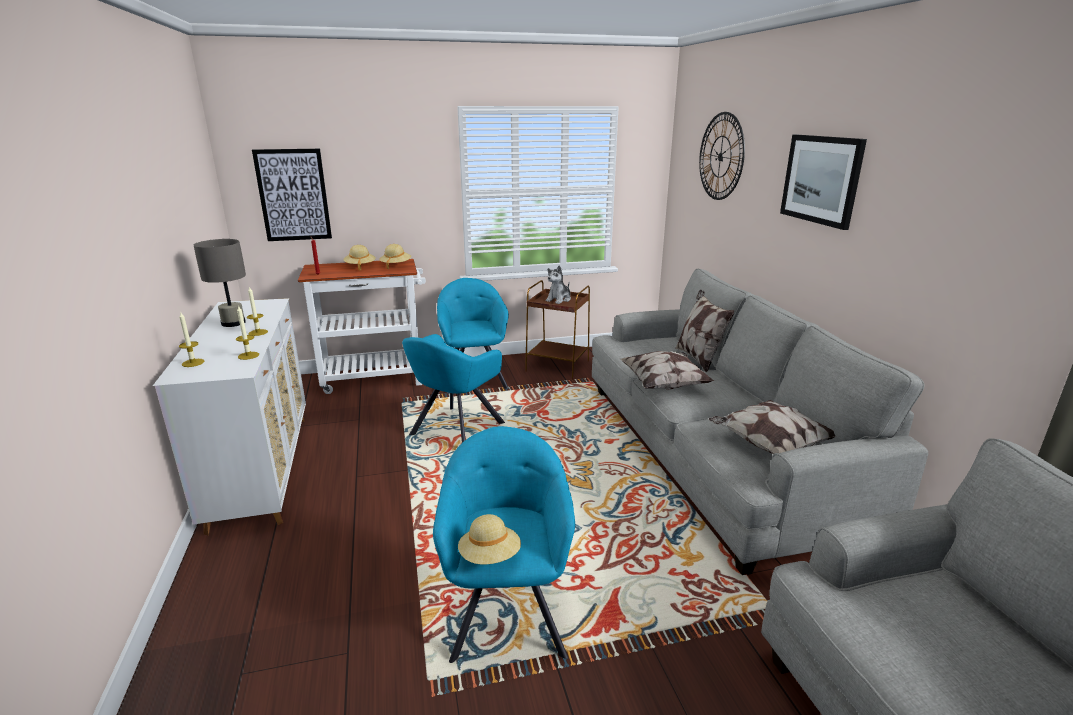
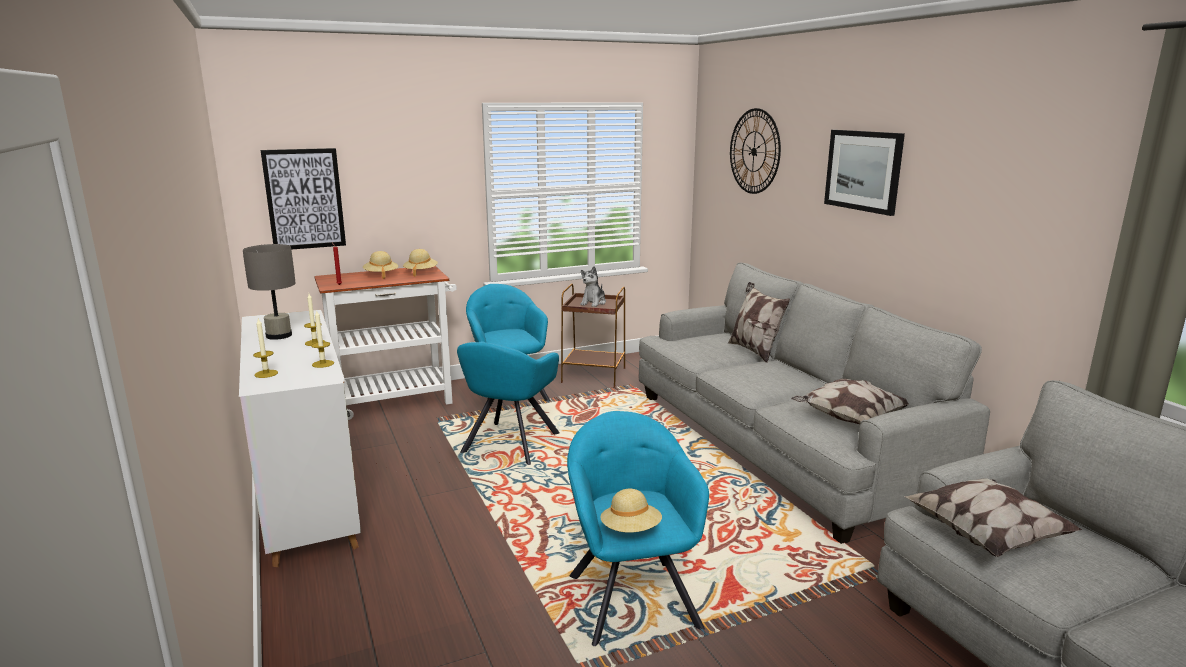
camera: 10 degrees left, 5 degrees down
(664, 384) = (731, 375): pillow -> pillow (985, 535)

